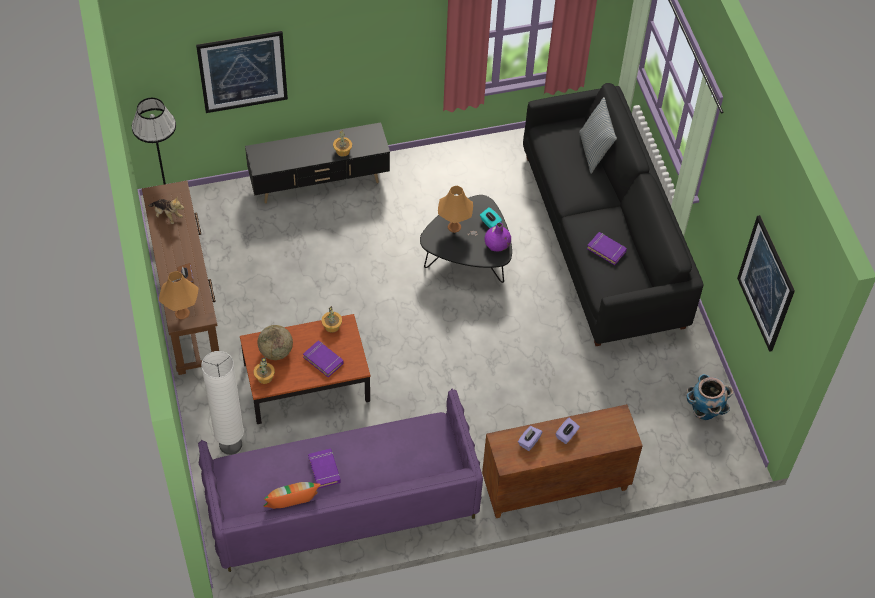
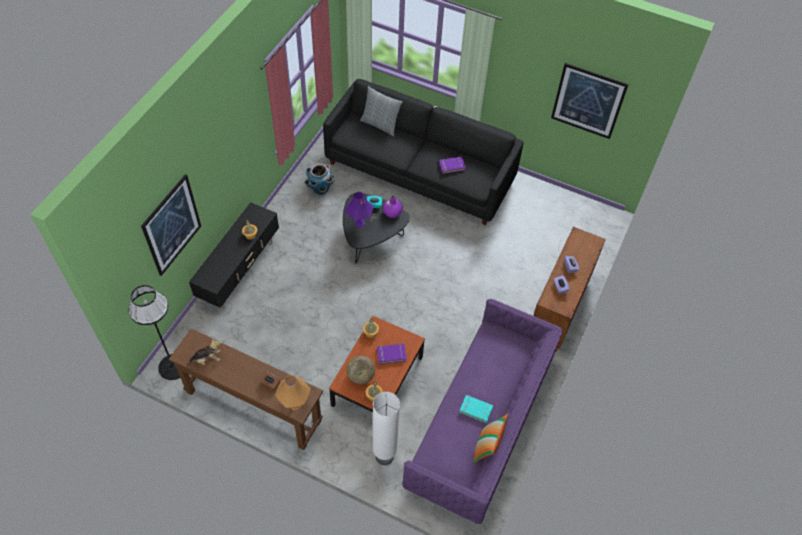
camera: 50 degrees left, 0 degrees up
(324, 470) = (476, 409): purple book -> turquoise book
(454, 227) = (359, 223): orange table lamp -> purple table lamp
(704, 411) = (568, 210): planter -> planter (320, 190)

